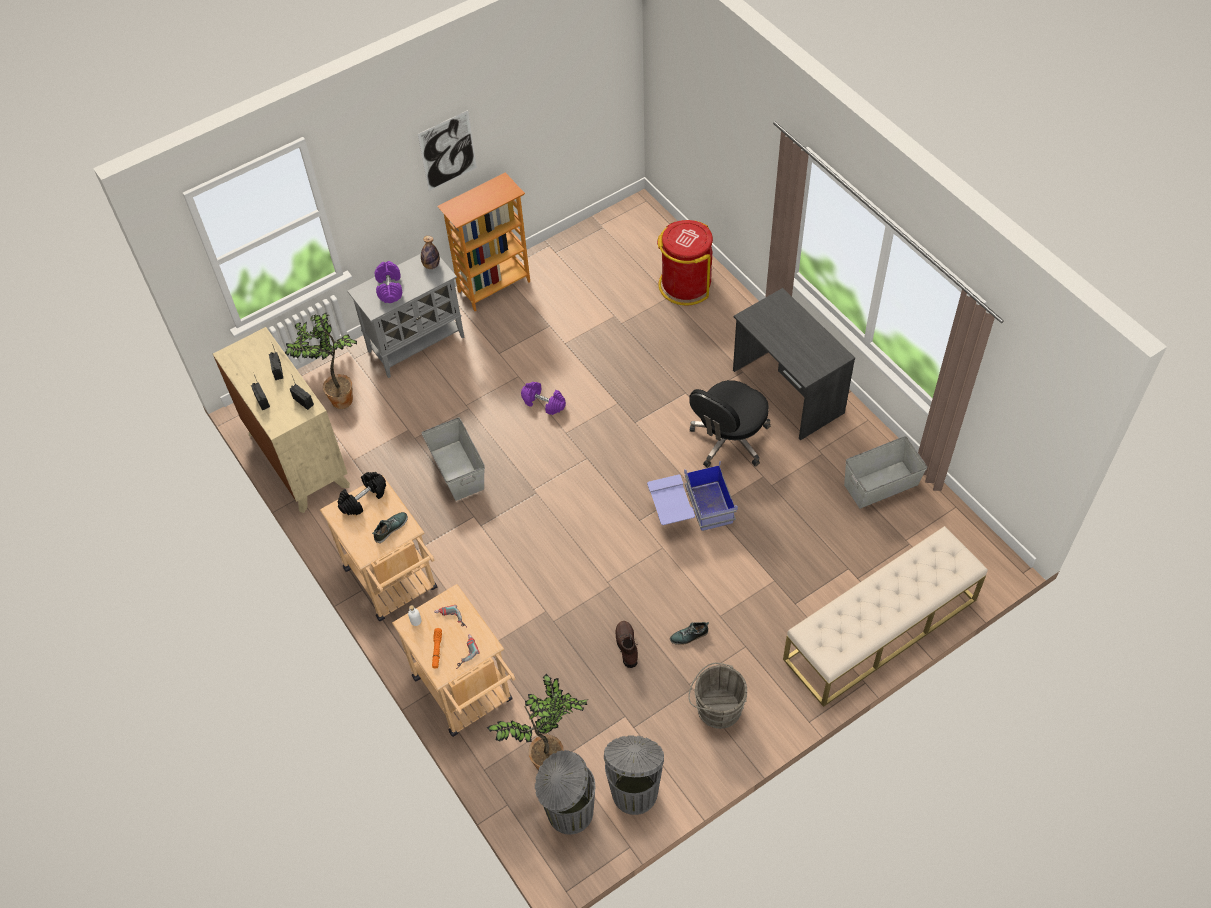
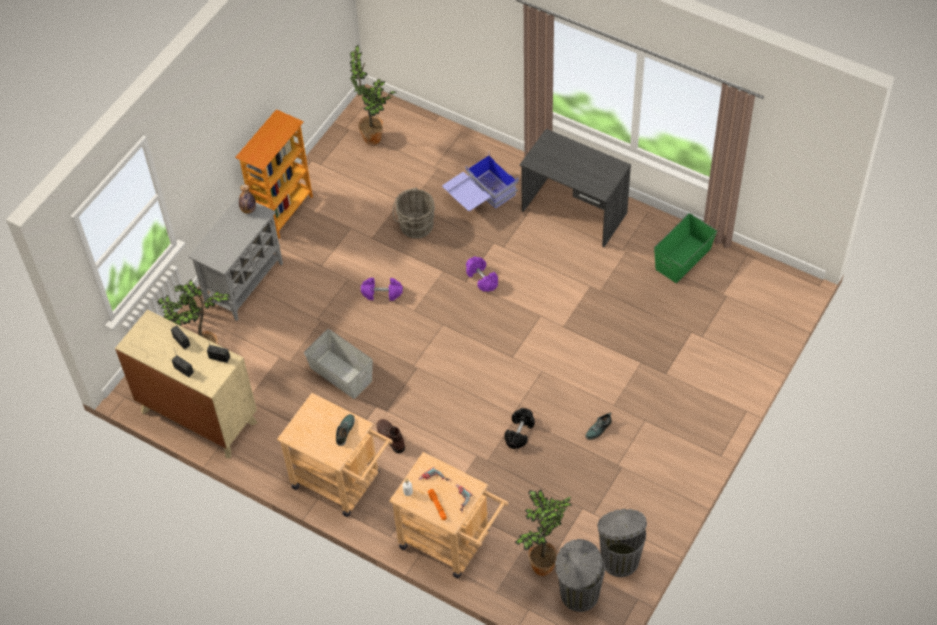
camera: 25 degrees left, 0 degrees up
(363, 499) = (309, 417): black dumbbell -> black dumbbell (519, 433)
(389, 288) = (224, 241): purple dumbbell -> purple dumbbell (481, 279)
(448, 151) = (236, 107): picture -> none
(622, 246) = (374, 140): none -> potted plant
(626, 646) = (555, 456): brown boot -> brown boot (390, 438)
(685, 285) = (445, 154): red trash can -> none
(690, 511) = (548, 334): blue storage box -> blue storage box (480, 198)
(716, 707) = (647, 473): grey bucket -> grey bucket (414, 226)
(728, 440) = (548, 267): black office chair -> none
(880, 630) = (737, 368): beige bench -> none
(882, 485) = (683, 258): grey storage box -> green storage box

